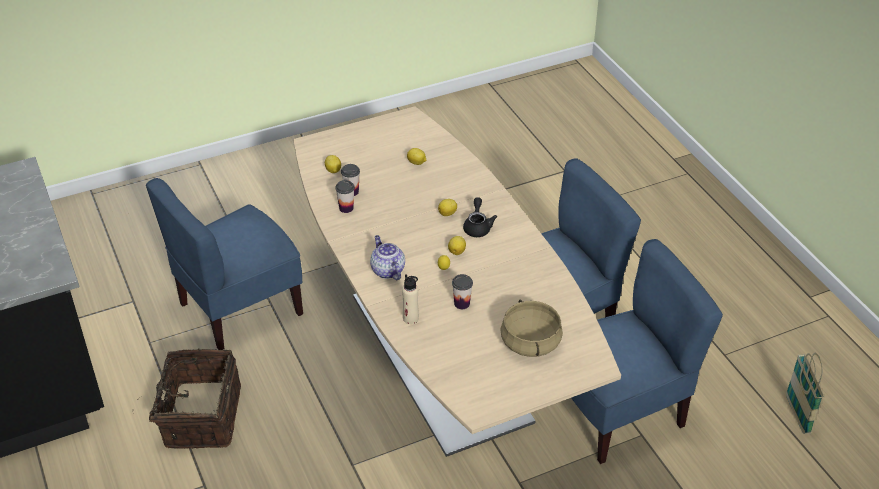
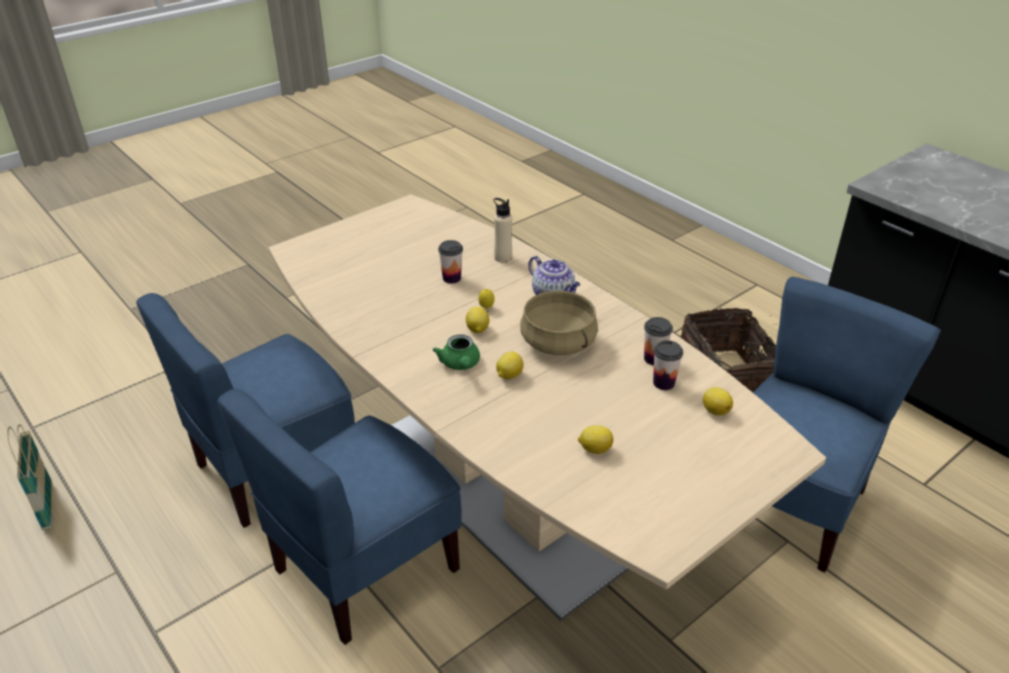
camera: 165 degrees right, 5 degrees down
(477, 227) = (460, 365): black teapot -> green teapot
(530, 342) = (367, 257): beige cooking pot -> beige cooking pot (559, 342)

